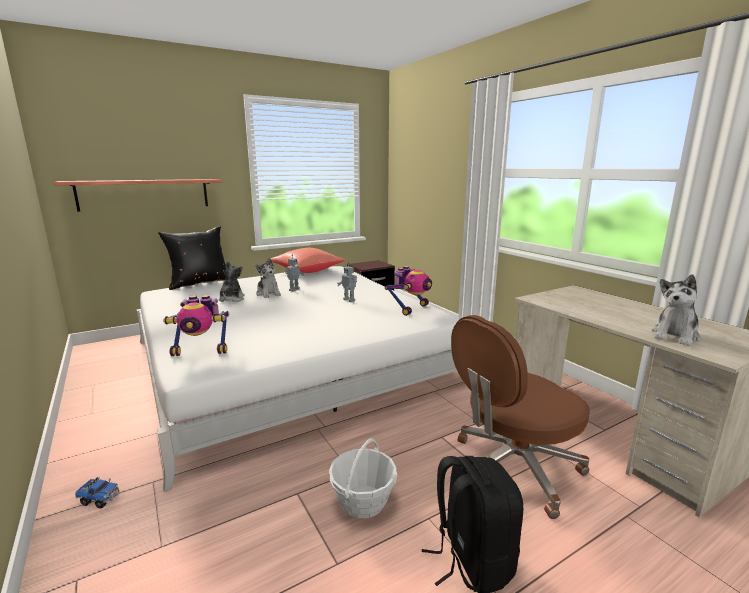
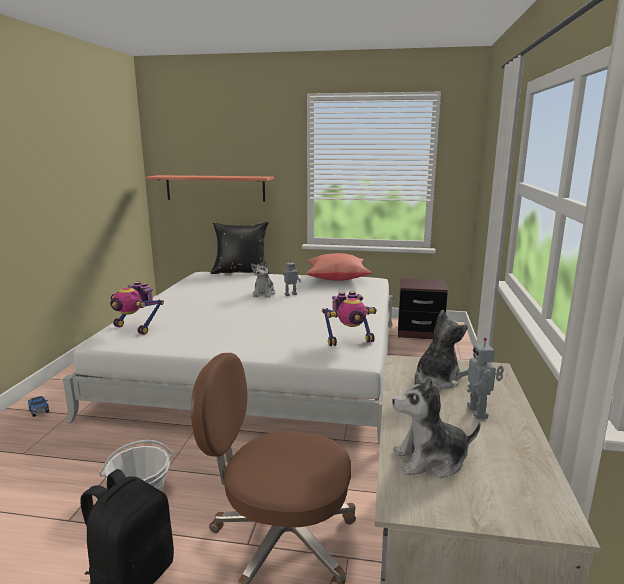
camera: 40 degrees right, 0 degrees up
(231, 299) = (231, 292): plush toy -> plush toy (437, 378)
(349, 300) = (315, 316): toy robot -> toy robot (478, 412)

